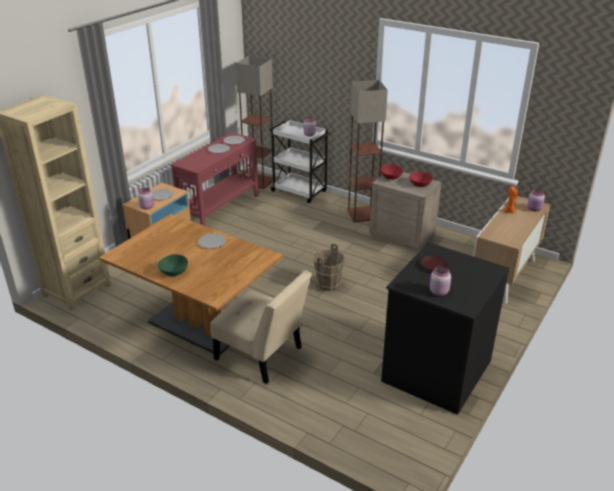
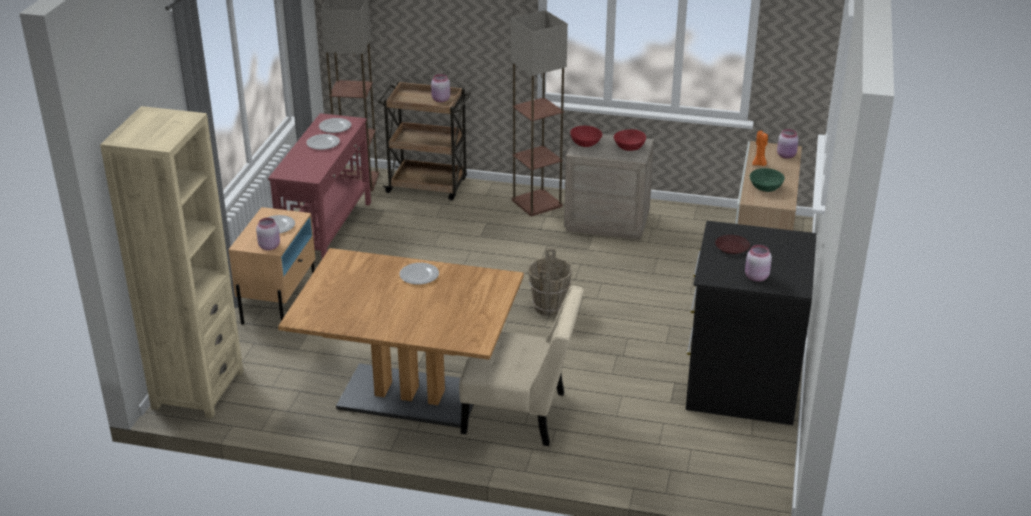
camera: 20 degrees left, 0 degrees up
(174, 272) = (399, 323): green bowl -> green bowl (766, 188)
(300, 192) = (428, 186): white cart -> brown cart

